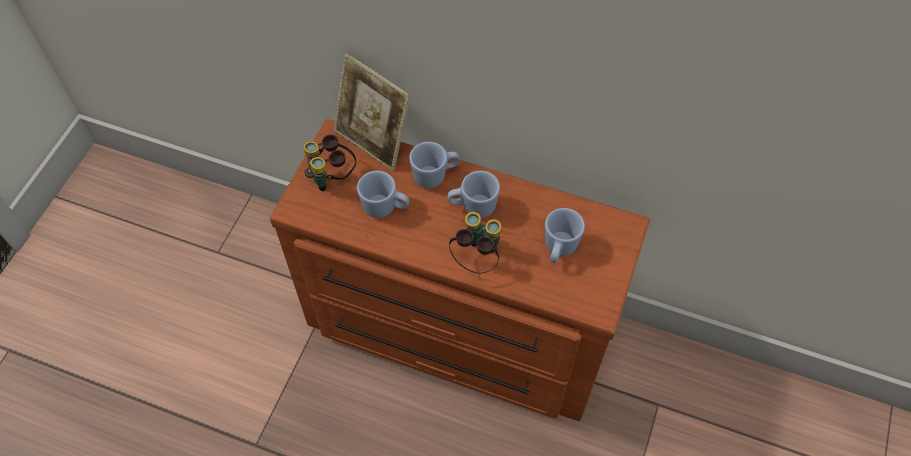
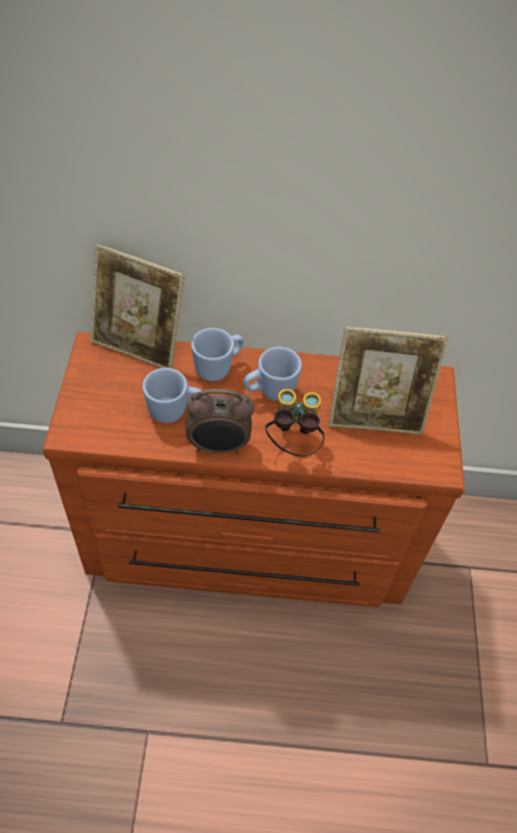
camera: 20 degrees left, 5 degrees down
(332, 177) = (104, 390): binoculars -> none
(412, 247) = (218, 446): none -> alarm clock
(559, 249) = (375, 416): blue mug -> picture frame

